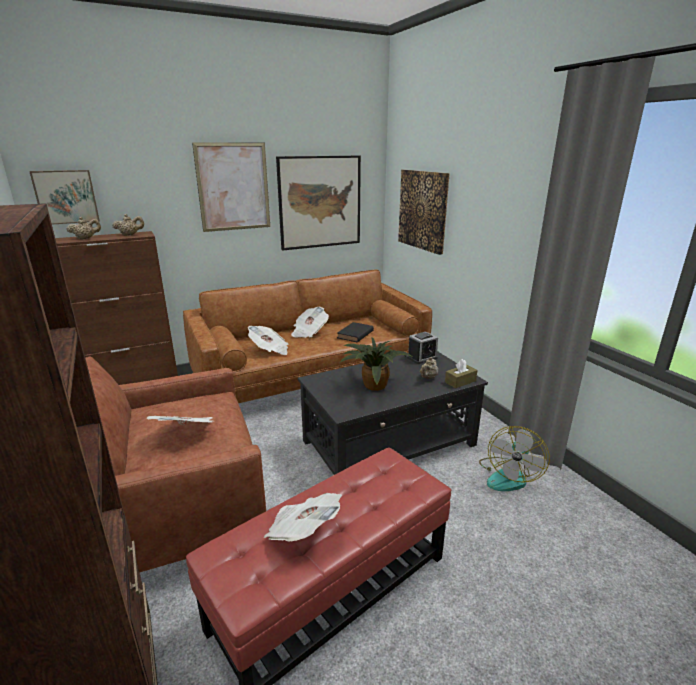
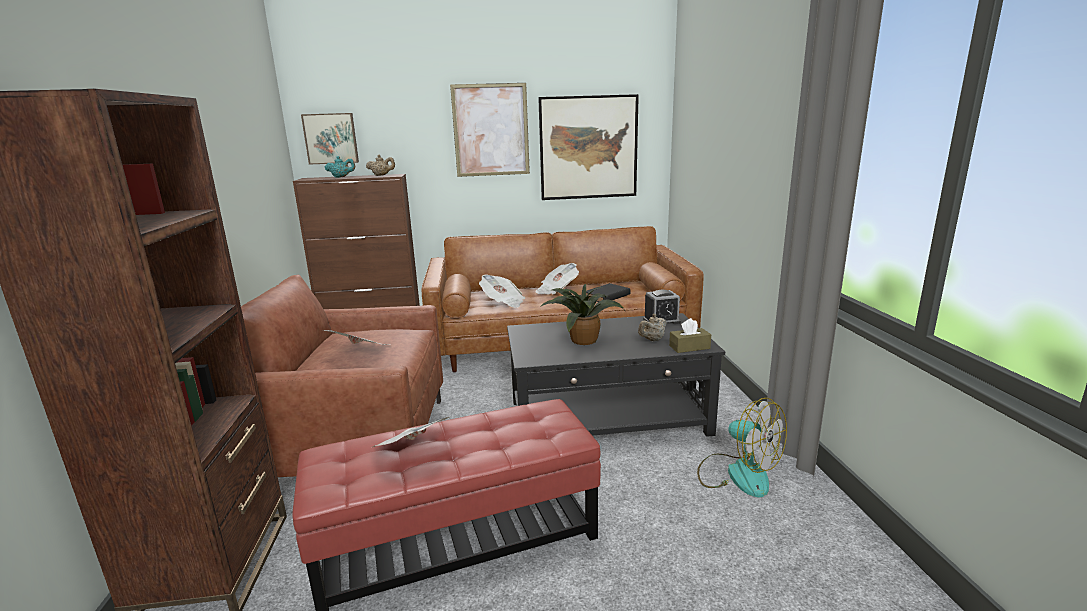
camera: 20 degrees right, 5 degrees down
(86, 238) = (341, 177): beige teapot -> turquoise teapot
(423, 210) = (701, 153): picture -> none
(508, 476) = (737, 474): fan -> fan turned 90 degrees counterclockwise

